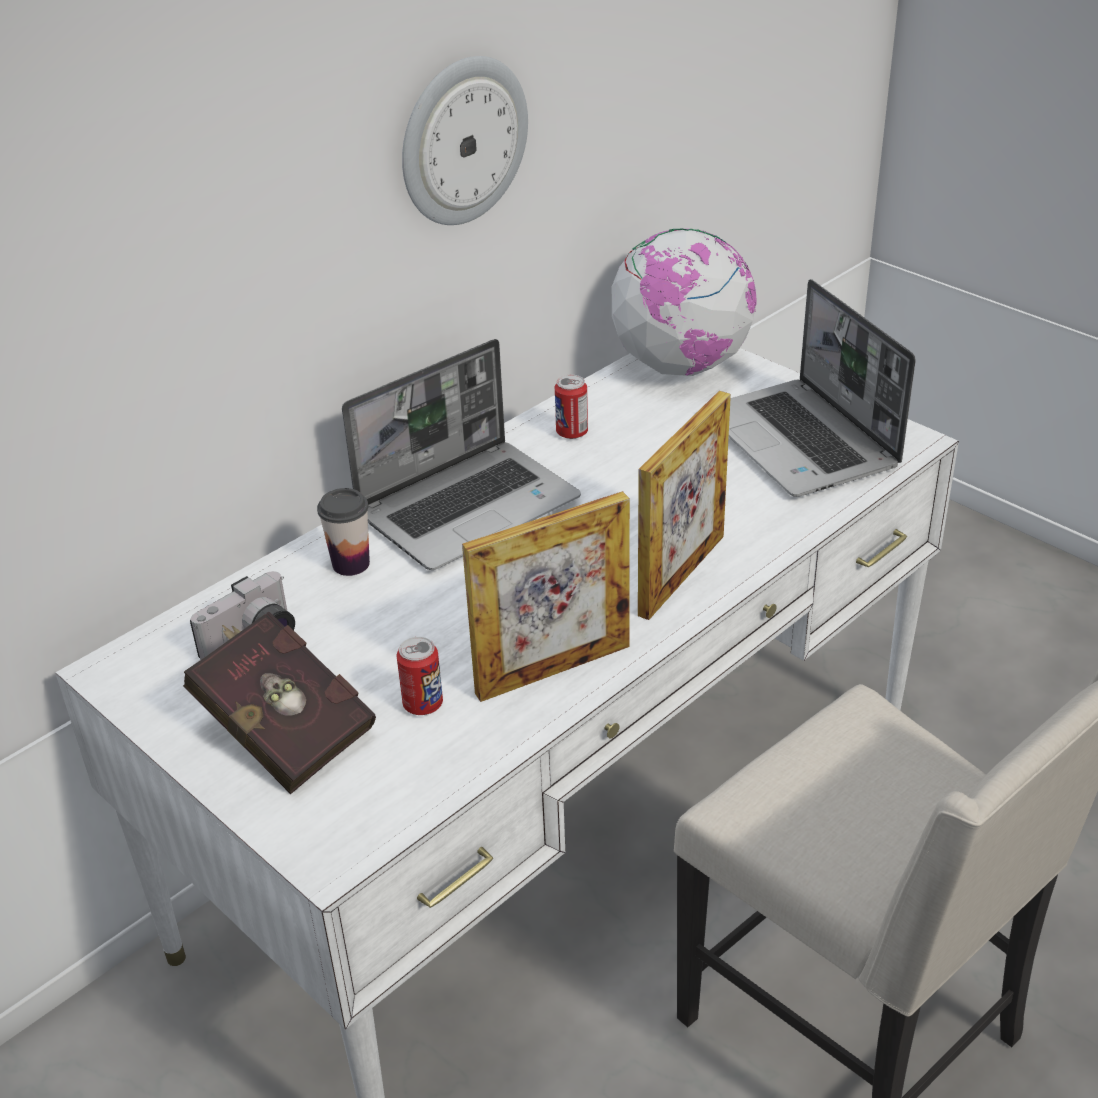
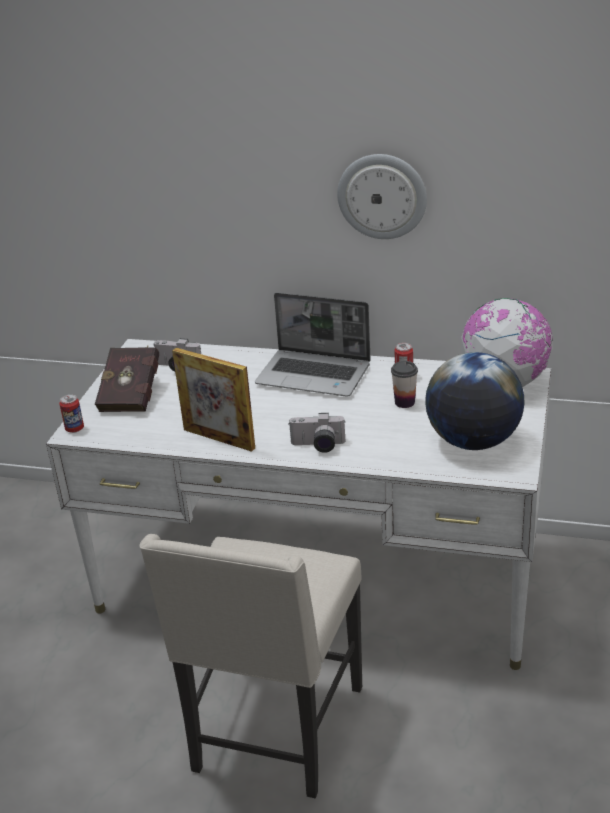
camera: 60 degrees right, 5 degrees down
(351, 564) = (246, 365): cup -> cup (404, 402)
(423, 705) = (171, 418): can -> can (74, 429)
(682, 575) = (318, 446): picture frame -> camera
(802, 442) = (473, 441): laptop -> globe

